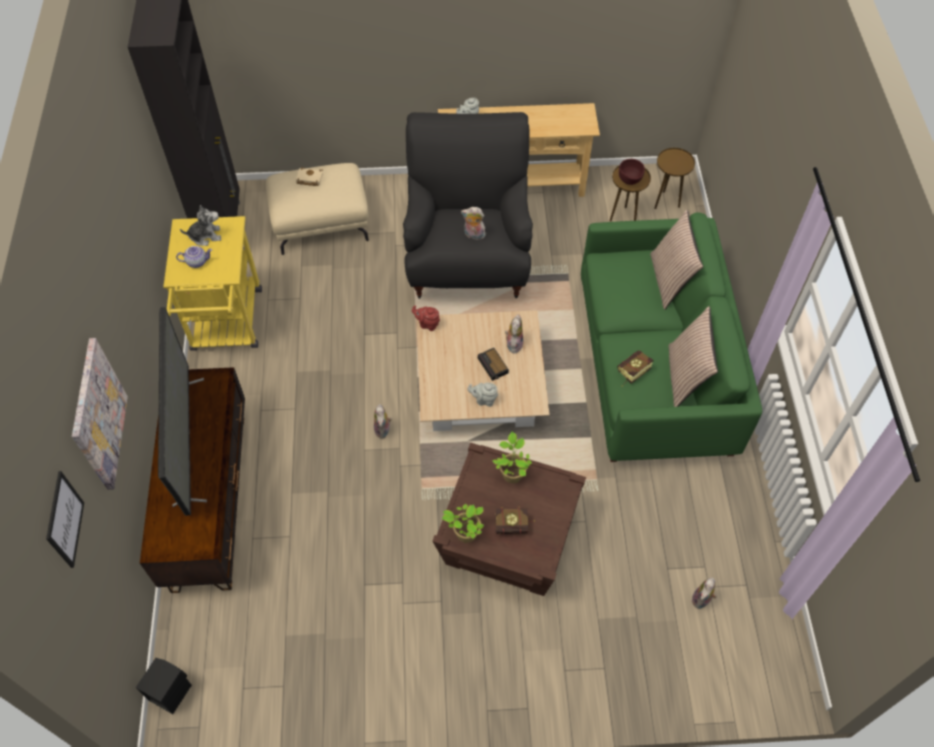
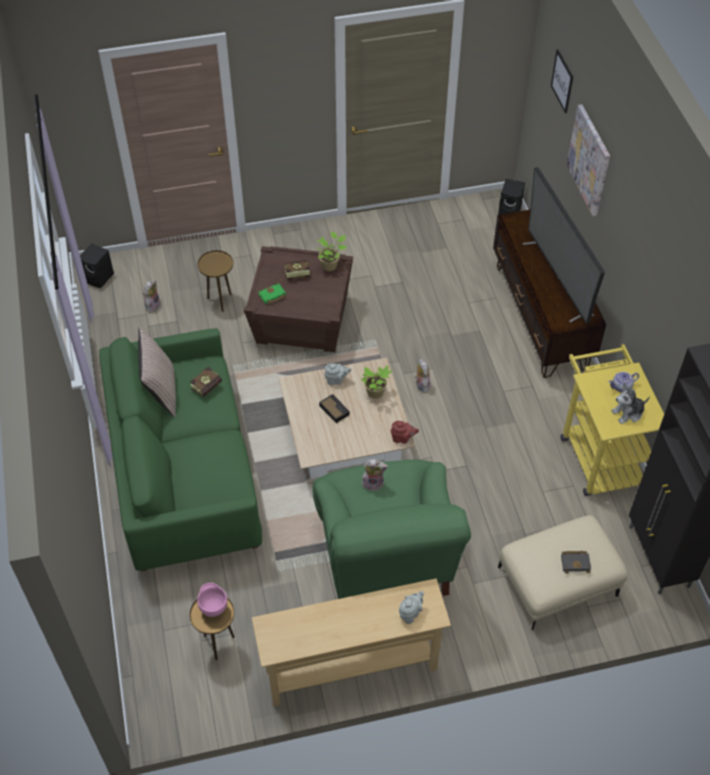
camera: 170 degrees right, 5 degrees down
(309, 179) = (576, 562): beige book -> black book
(467, 260) = (385, 560): black armchair -> green armchair
(512, 473) = (302, 307): potted plant -> potted plant (375, 393)
(513, 343) = (318, 432): plush toy -> none
(547, 496) = (272, 296): none -> green book
(629, 182) = (213, 607): brown bowl -> pink bowl
(666, 202) = (168, 674): brown side table -> brown side table (220, 301)
(669, 280) = (172, 481): pillow -> none
(779, 662) = (99, 278): none -> black speaker

